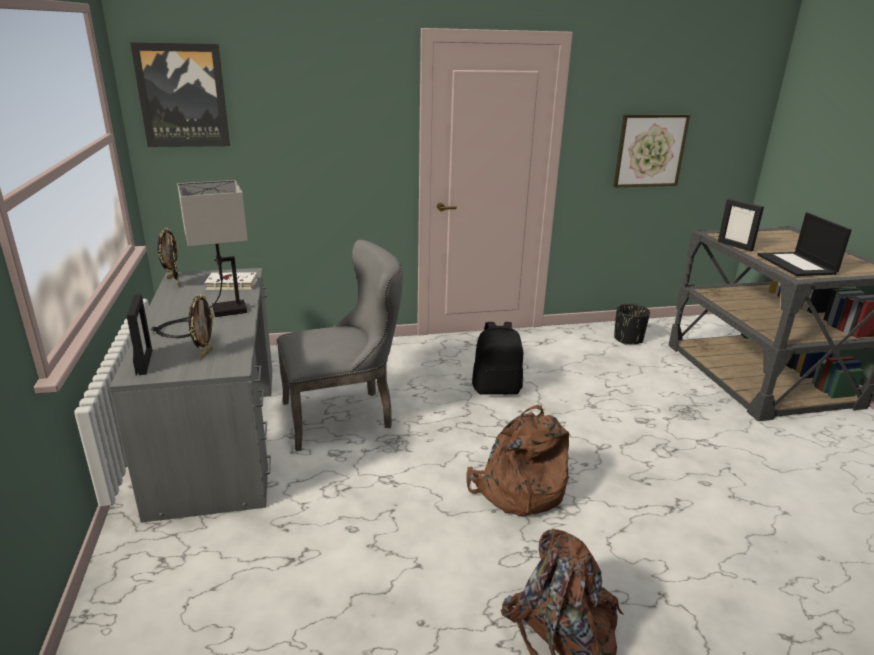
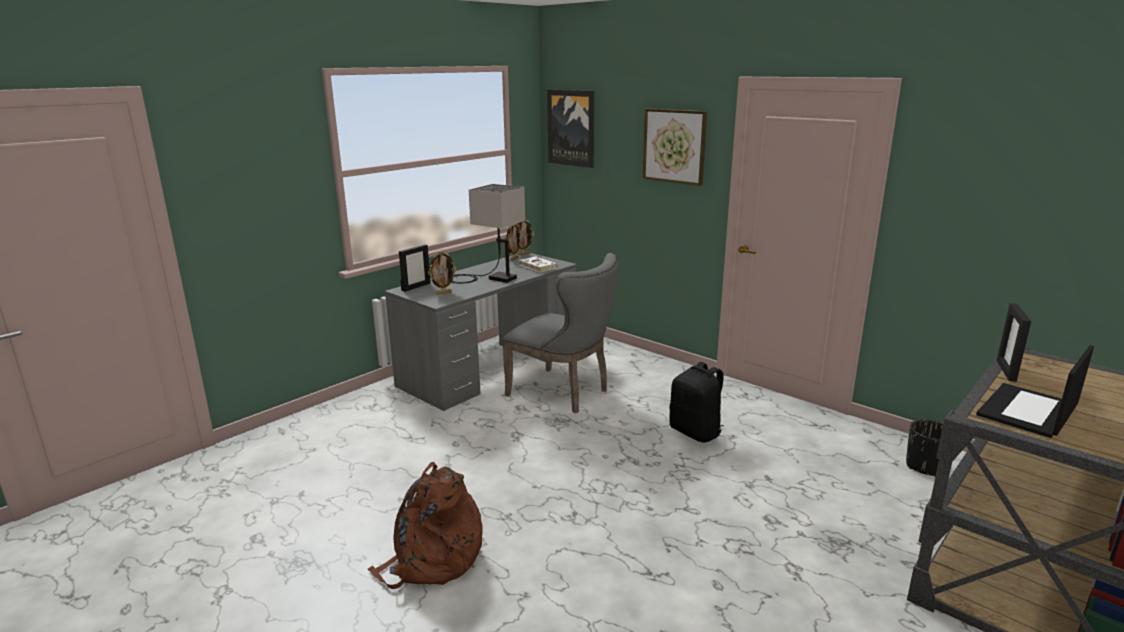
camera: 55 degrees right, 5 degrees down
(517, 490) = (571, 488): brown backpack -> none
(650, 150) = (1014, 231): picture -> picture (674, 146)

